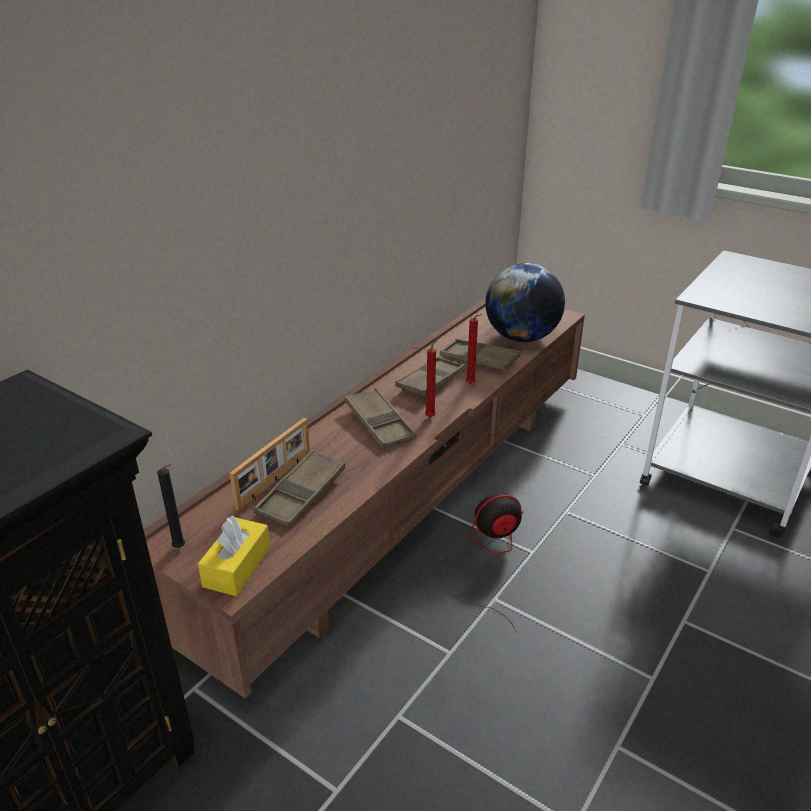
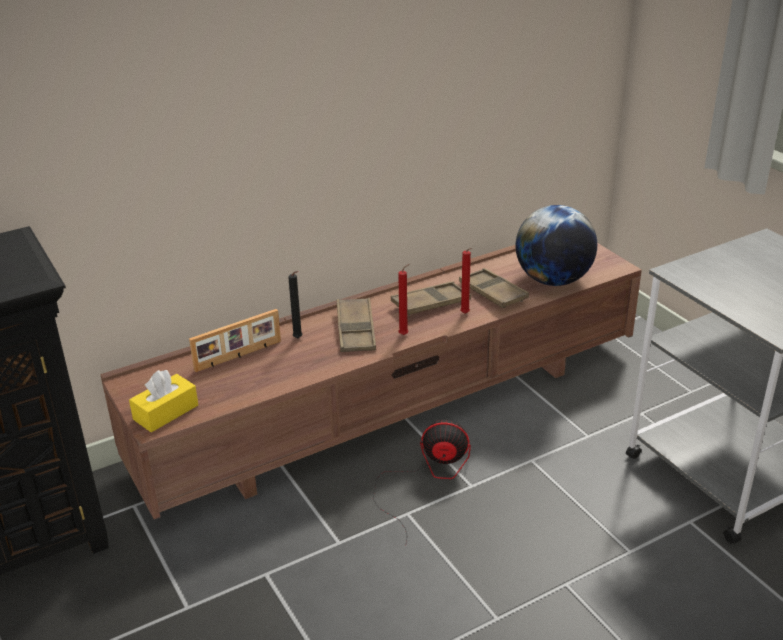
camera: 25 degrees right, 0 degrees up
(181, 548) = (137, 388): black candle -> black candle (298, 339)
(301, 494) = (250, 372): brown tray -> none

